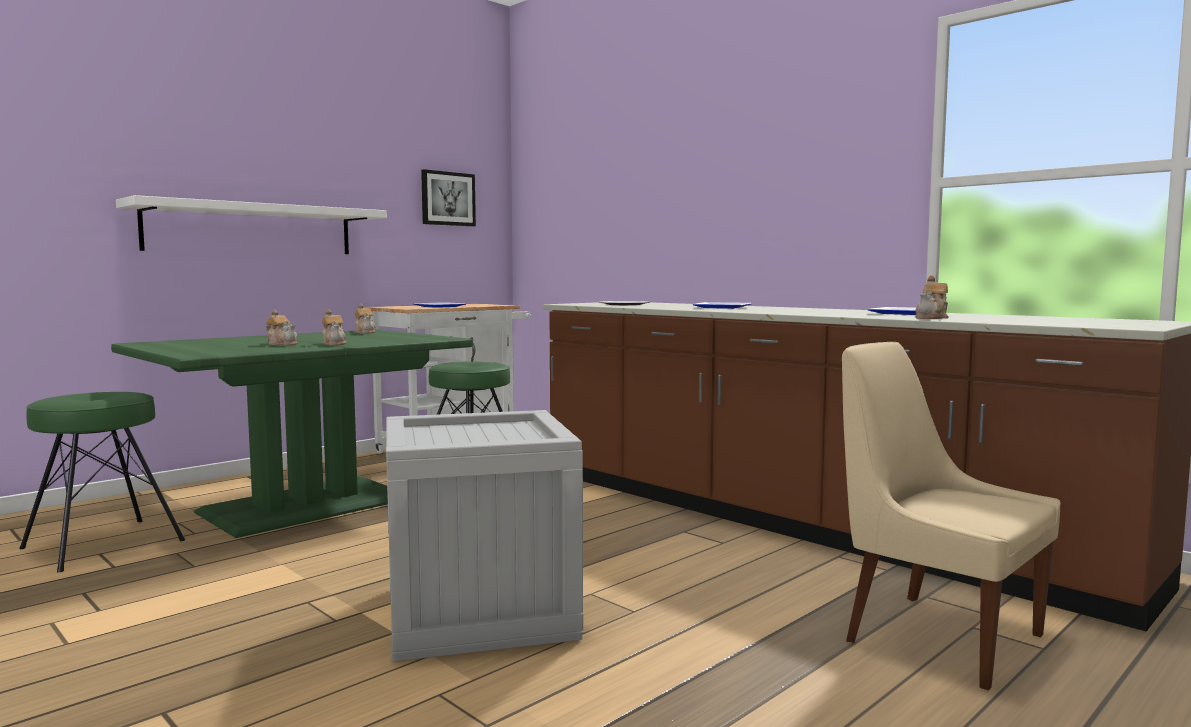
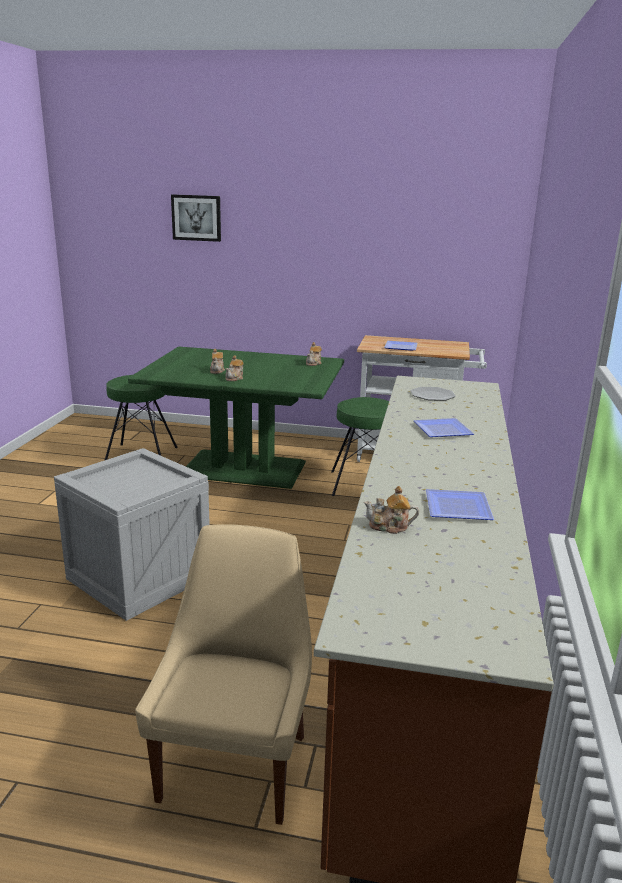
camera: 55 degrees right, 15 degrees up
(251, 229) = (288, 274): white shelf -> none
(447, 198) = (454, 249): picture -> picture (196, 218)

